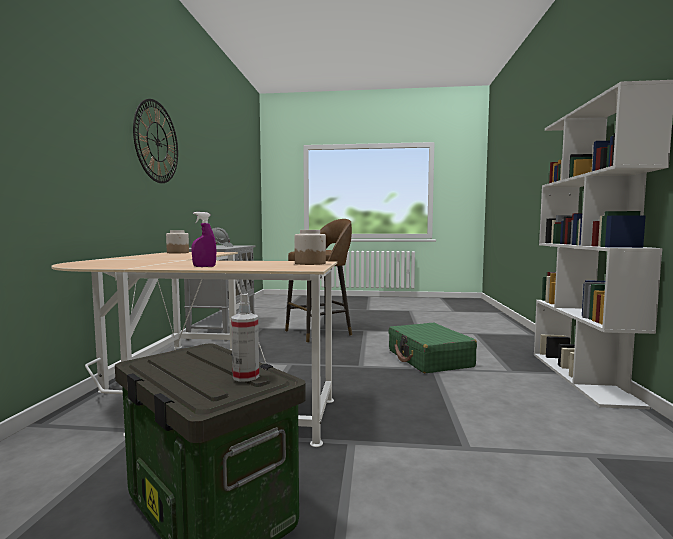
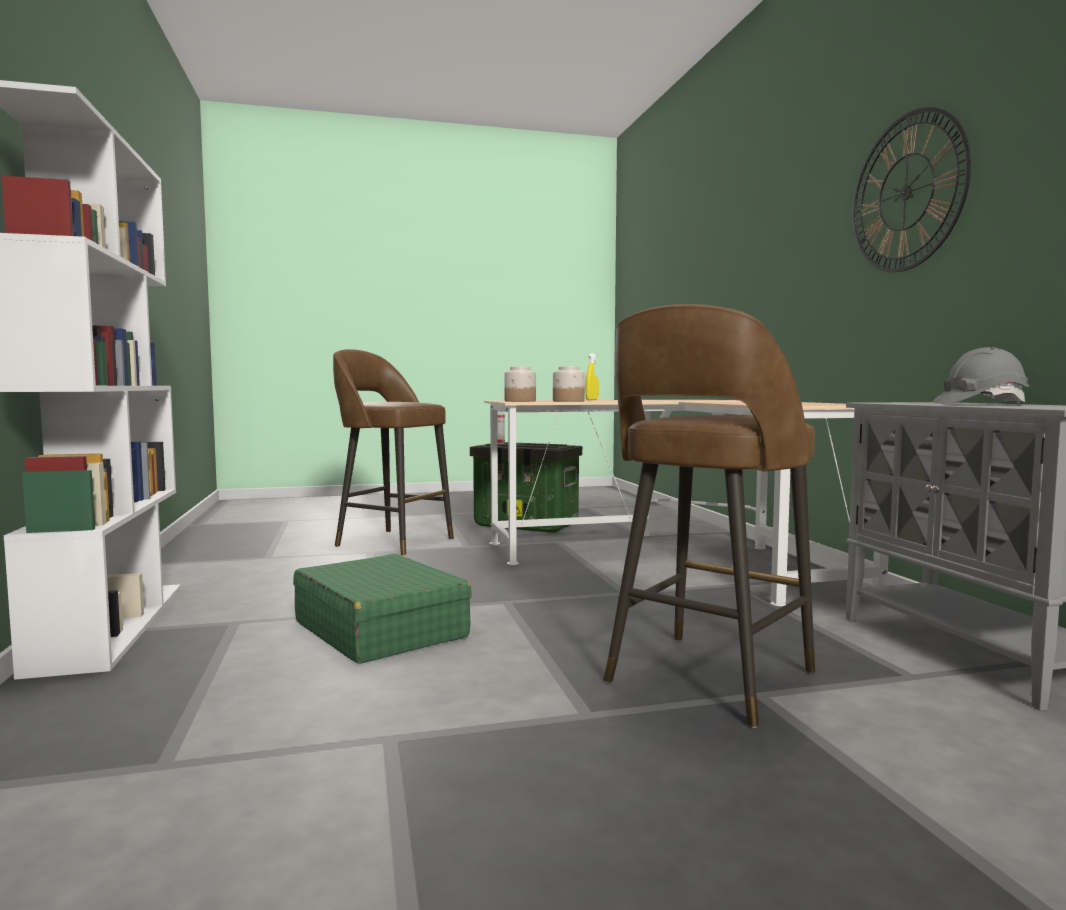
camera: 160 degrees right, 0 degrees up
(178, 252) = (838, 404): jar -> jar (568, 401)
(204, 266) = (592, 400): purple spray bottle -> yellow spray bottle
(446, 475) = (392, 542): none -> brown stool

